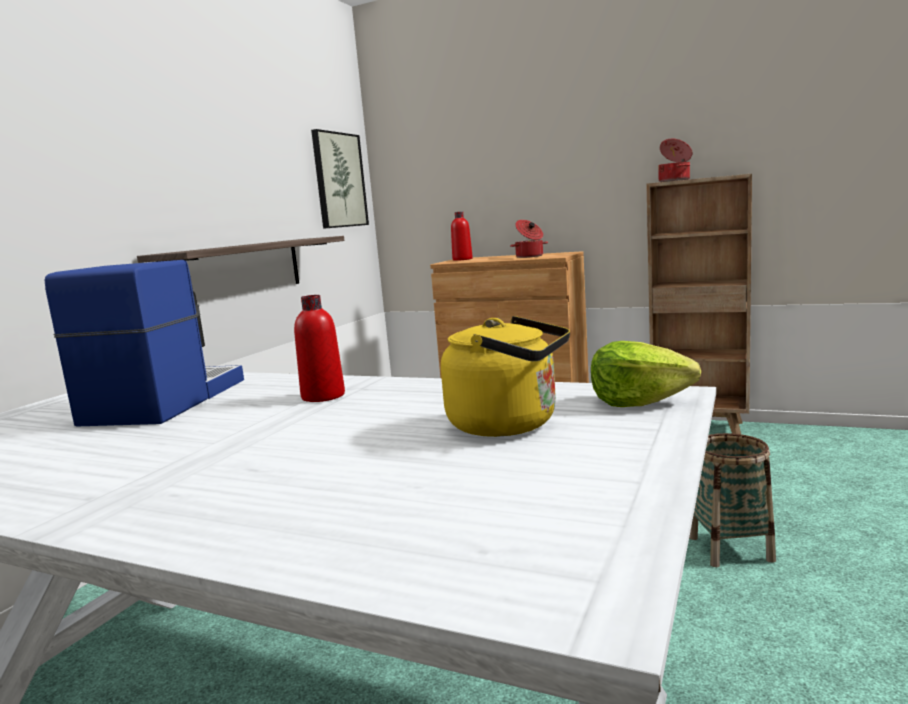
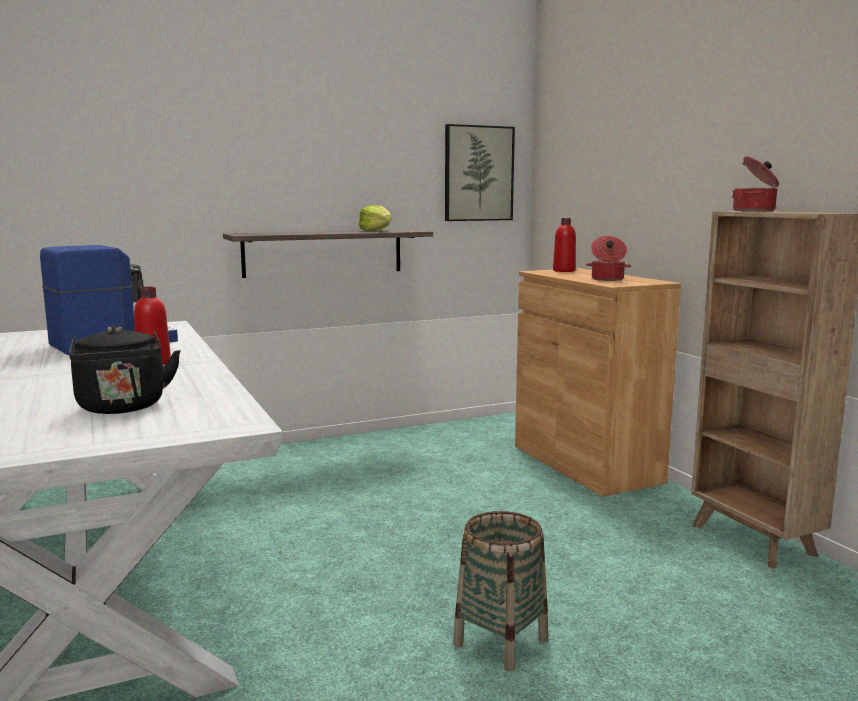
camera: 40 degrees right, 0 degrees up
(510, 424) = (123, 408): yellow kettle -> black kettle
(638, 401) = (211, 421): lettuce -> lettuce (376, 231)

